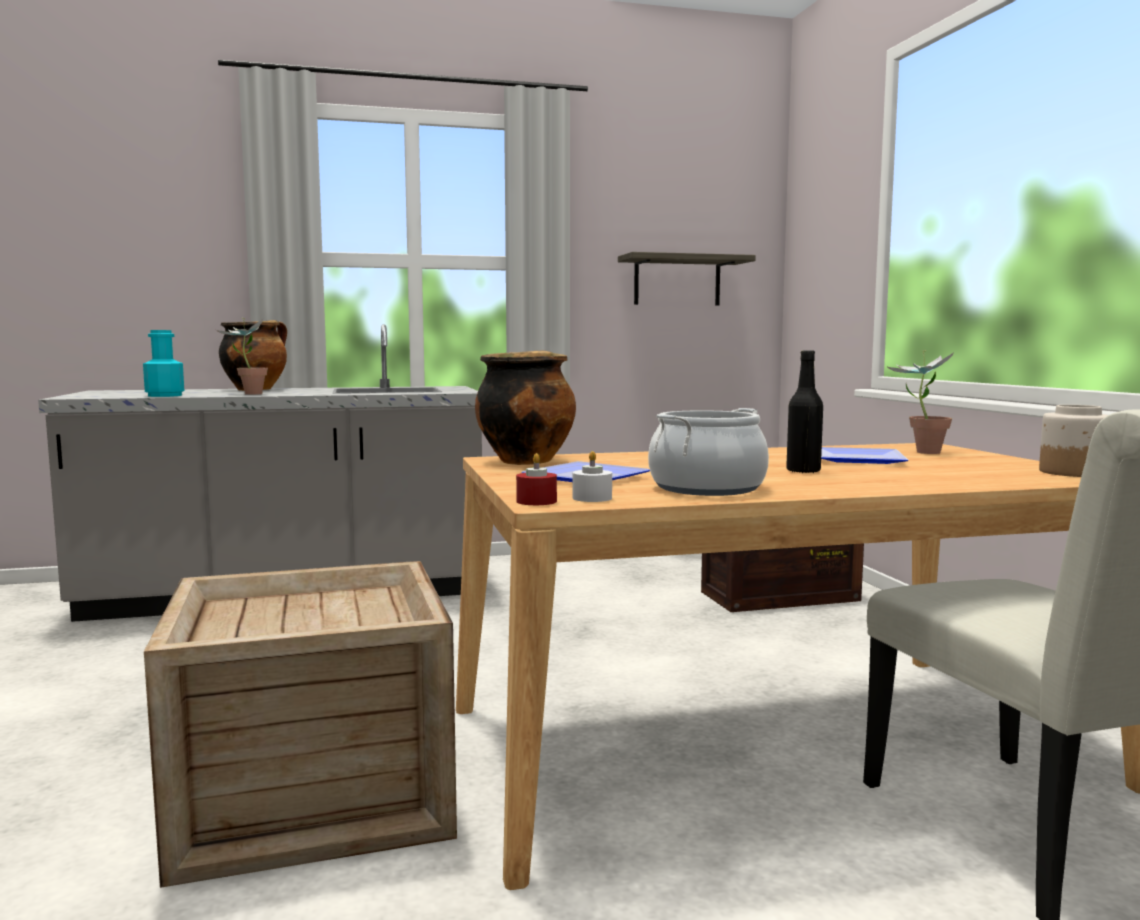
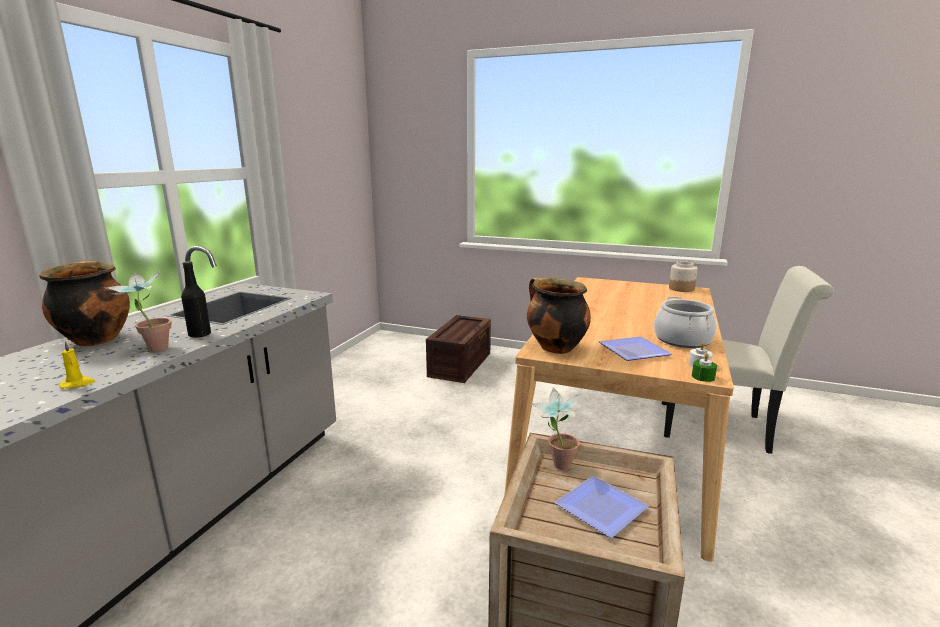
camera: 55 degrees left, 10 degrees up
(165, 395) = (78, 384): turquoise bottle -> yellow candle
(536, 501) = (703, 377): red candle -> green candle
(677, 281) = (329, 179): shelf -> none
(803, 471) = (646, 315): black bottle -> black bottle (200, 335)
(862, 459) = (619, 298): plate -> plate (600, 506)
(919, 451) = (605, 286): potted plant -> potted plant (555, 465)

